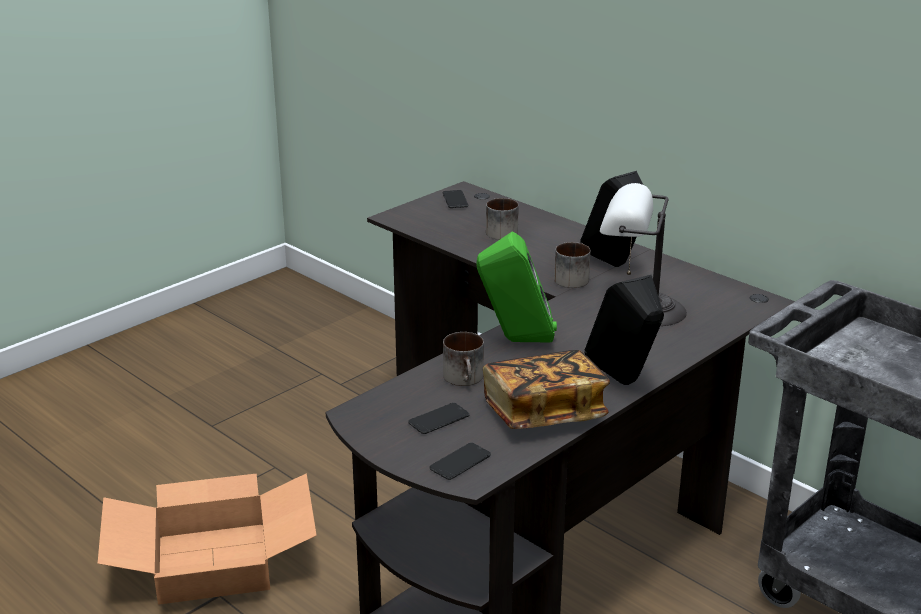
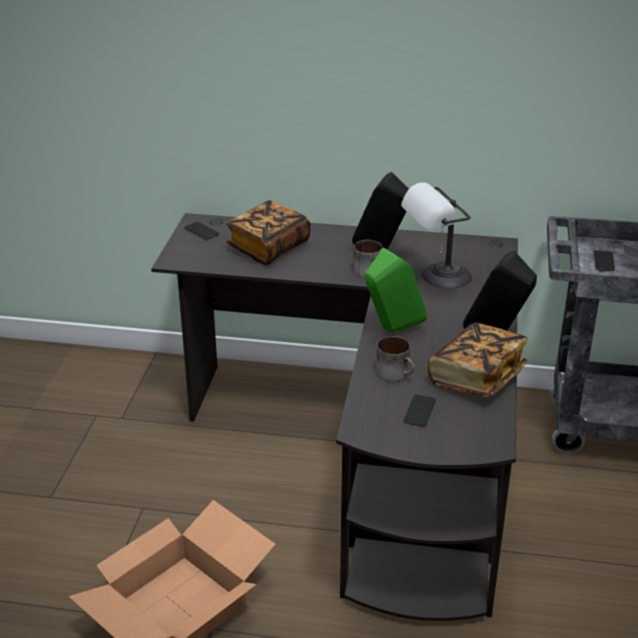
camera: 35 degrees left, 5 degrees up
(460, 462) = (473, 436): phone -> phone (603, 261)
(500, 231) = (268, 247): mug -> book

